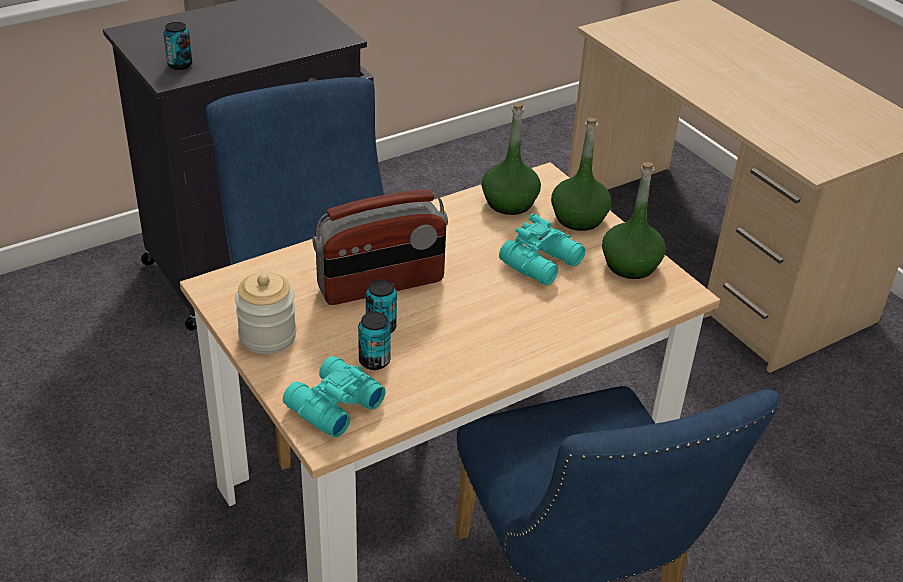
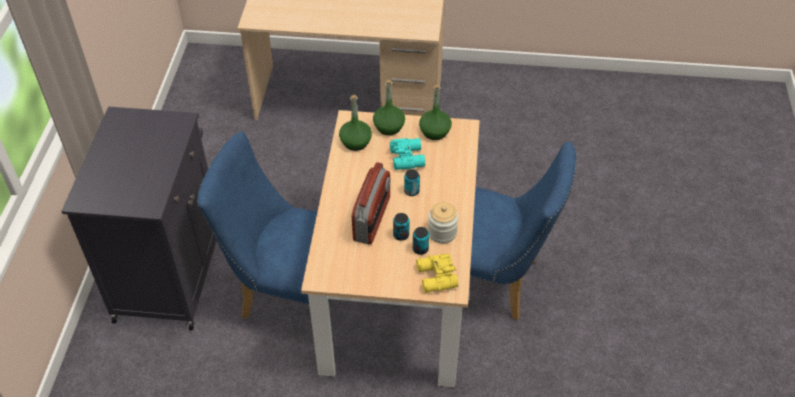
camera: 50 degrees left, 10 degrees up
(180, 65) = (141, 196): can -> can (411, 191)
(267, 336) = (372, 277): jar -> jar (442, 232)
(331, 406) = (435, 278): turquoise binoculars -> yellow binoculars

